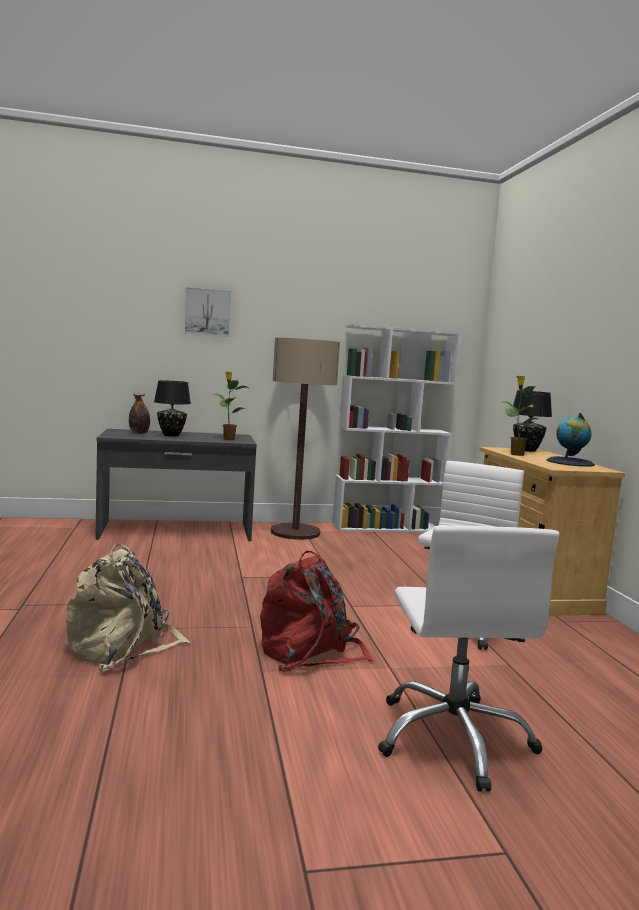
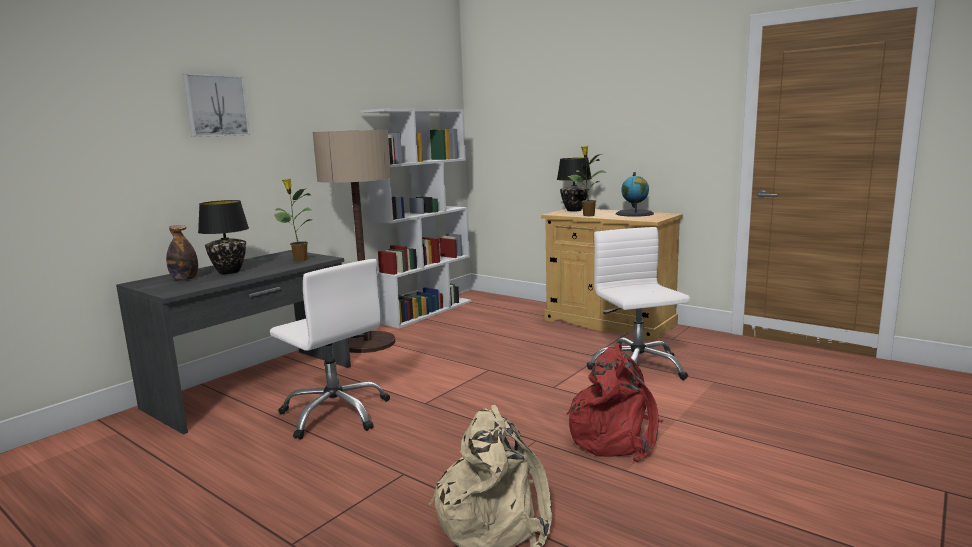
camera: 40 degrees left, 5 degrees up
(454, 738) = (798, 444): white office chair -> white office chair (336, 413)

